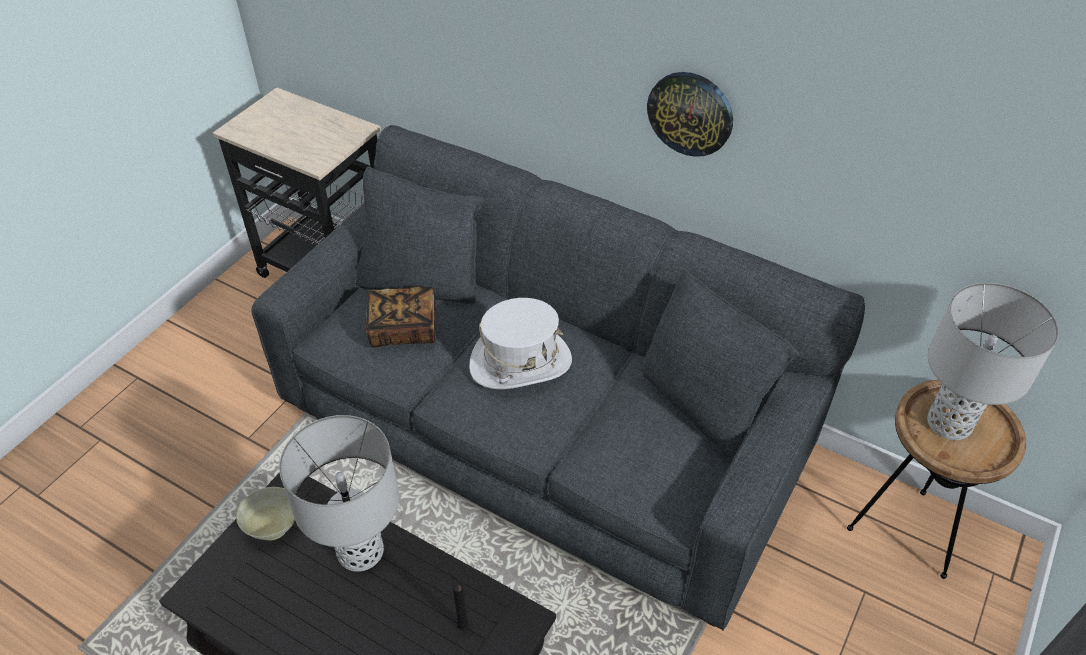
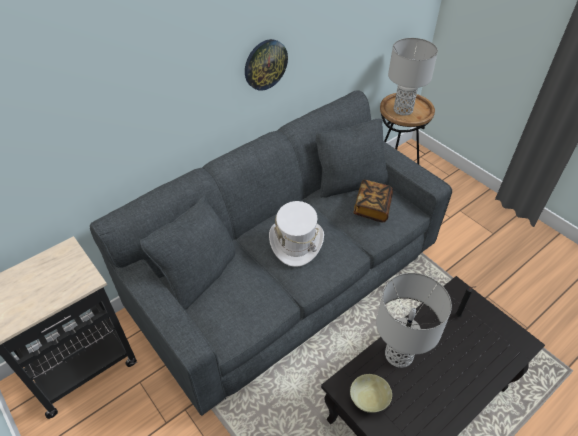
camera: 70 degrees left, 0 degrees up
(403, 329) = (241, 291): book -> book (372, 208)

